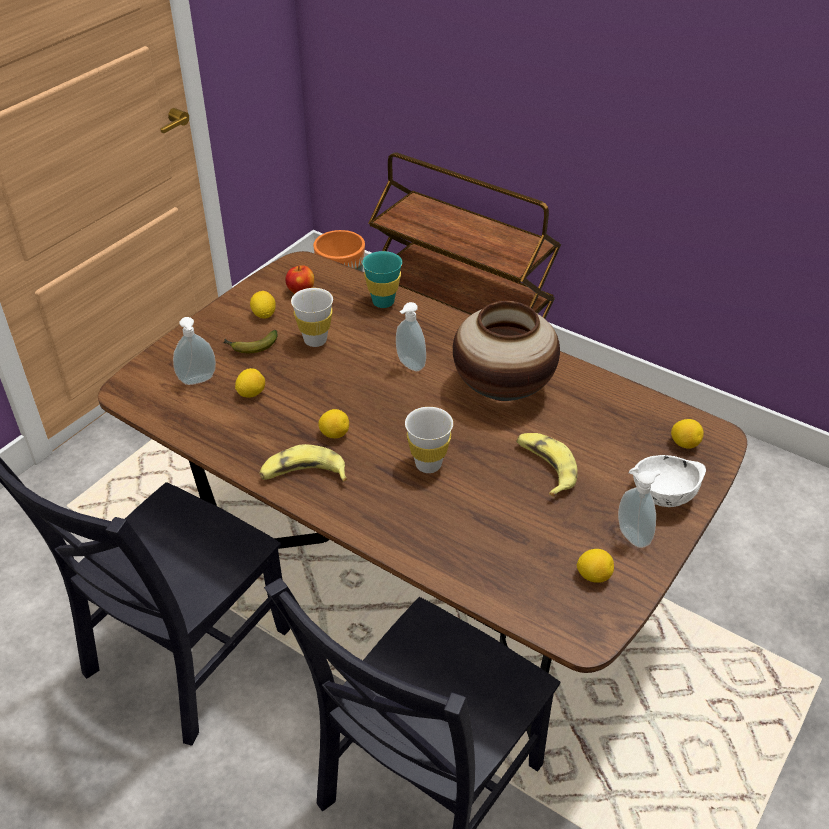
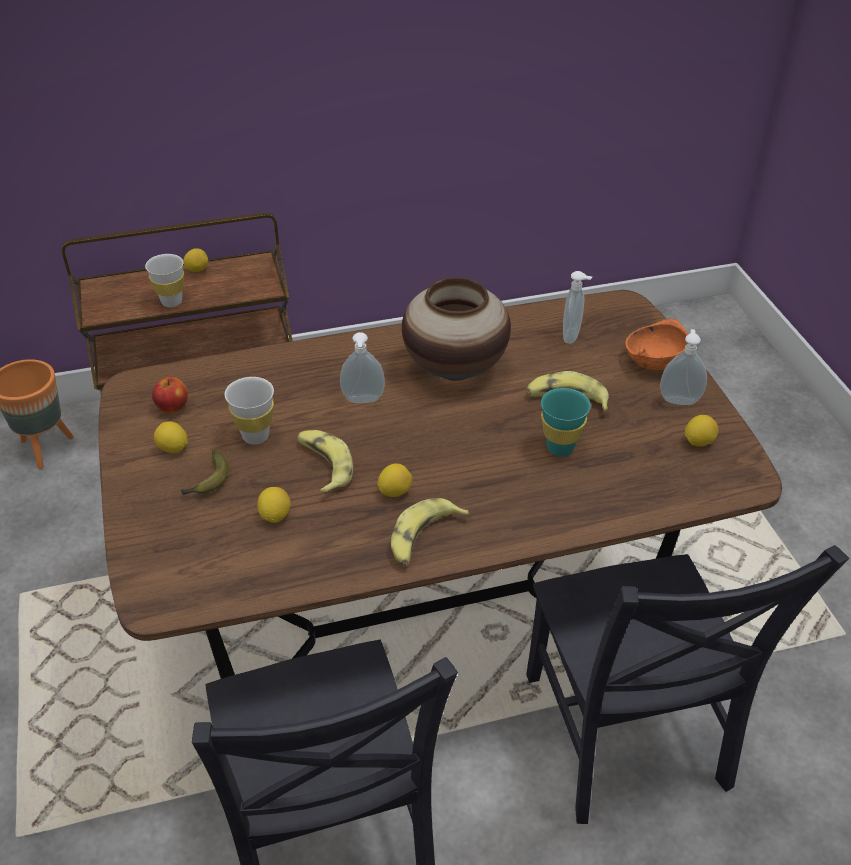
camera: 50 degrees left, 0 degrees up
(198, 381) = (209, 543): soap dispenser -> soap dispenser (572, 336)
(322, 386) = (323, 465): none -> banana
(383, 302) = (260, 368): turquoise cup -> turquoise cup (560, 448)
(428, 464) = (495, 458): white cup -> white cup (172, 302)
(662, 495) = (653, 362): white bowl -> orange bowl
(684, 444) = (615, 322): lemon -> lemon (197, 269)

